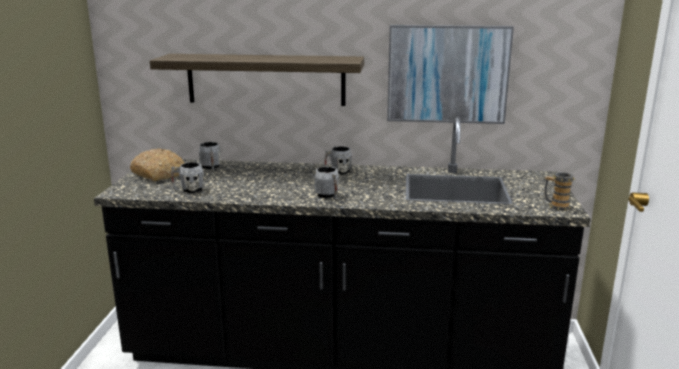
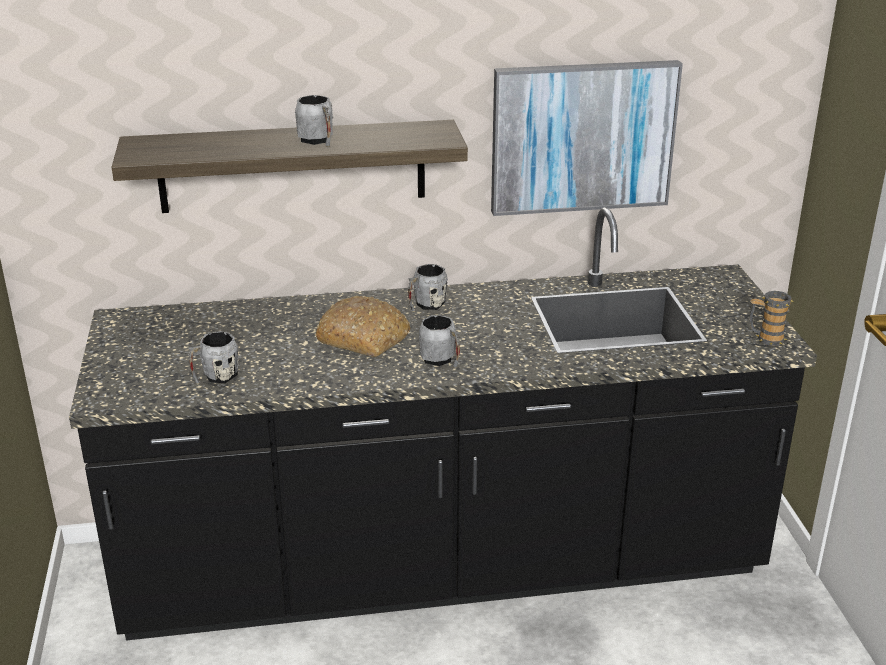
camera: 15 degrees left, 10 degrees up
(160, 174) = (142, 347): bread -> bread (364, 338)
(211, 167) = (217, 320): grey mug -> grey mug (318, 141)

